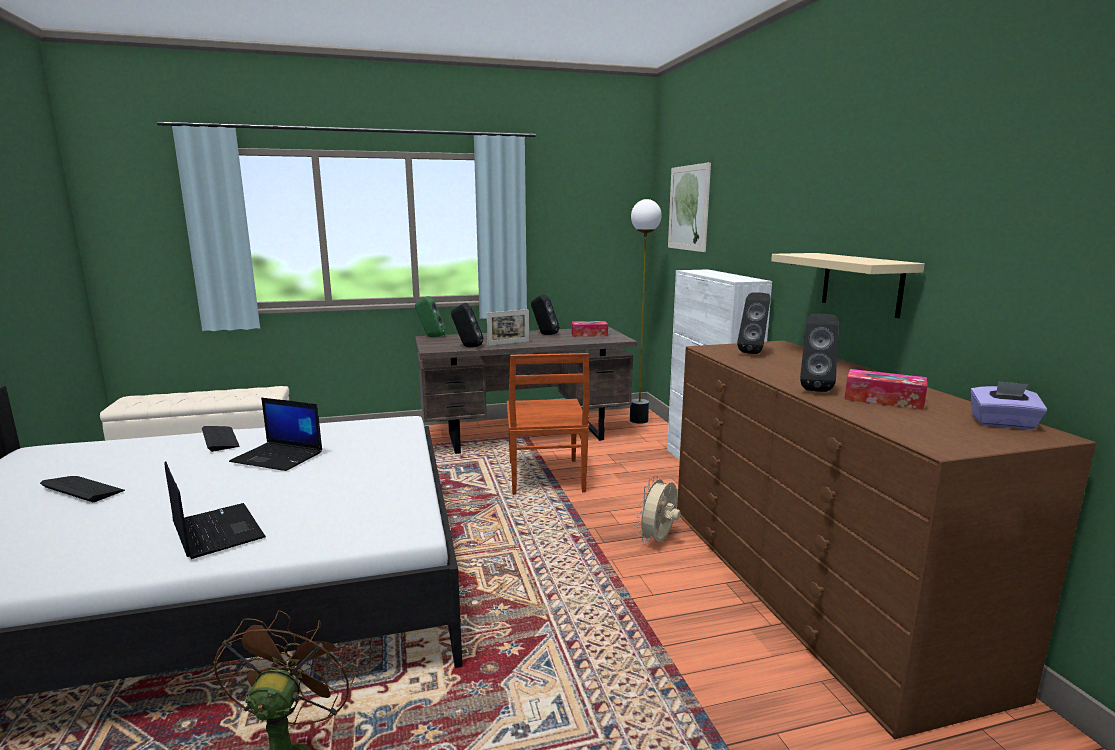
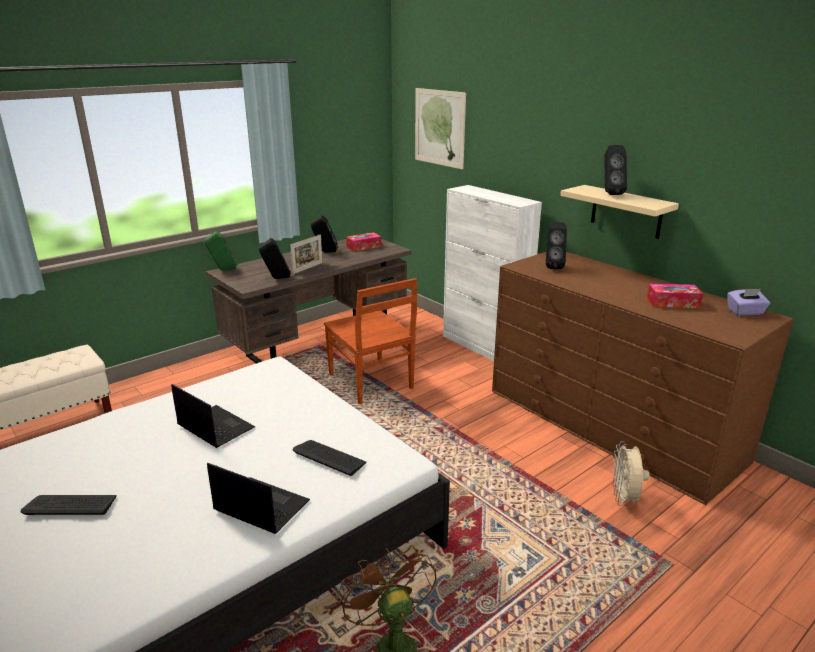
camera: 25 degrees left, 10 degrees up
(220, 439) = (127, 421): keyboard -> keyboard (329, 458)
(279, 457) = (214, 427): laptop -> laptop turned 135 degrees counterclockwise
(638, 420) = (398, 311): floor lamp -> none
(658, 541) = (496, 416): beige fan -> beige fan (624, 499)
(814, 388) = (627, 299): black speaker -> black speaker (609, 194)

